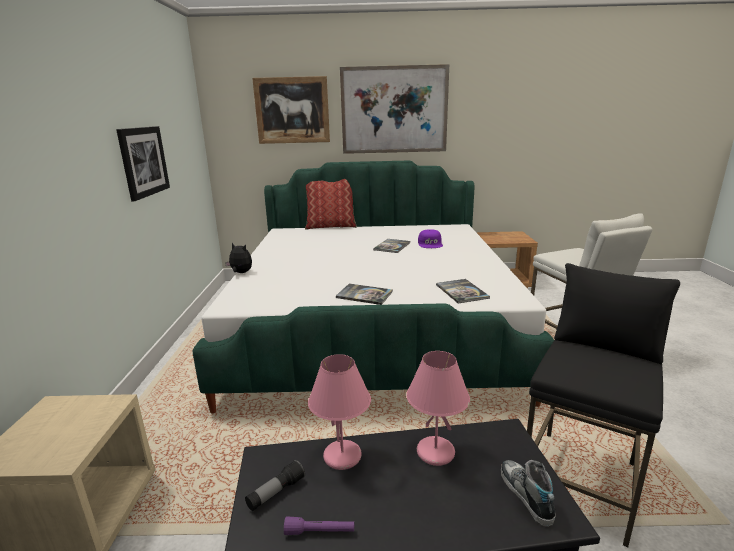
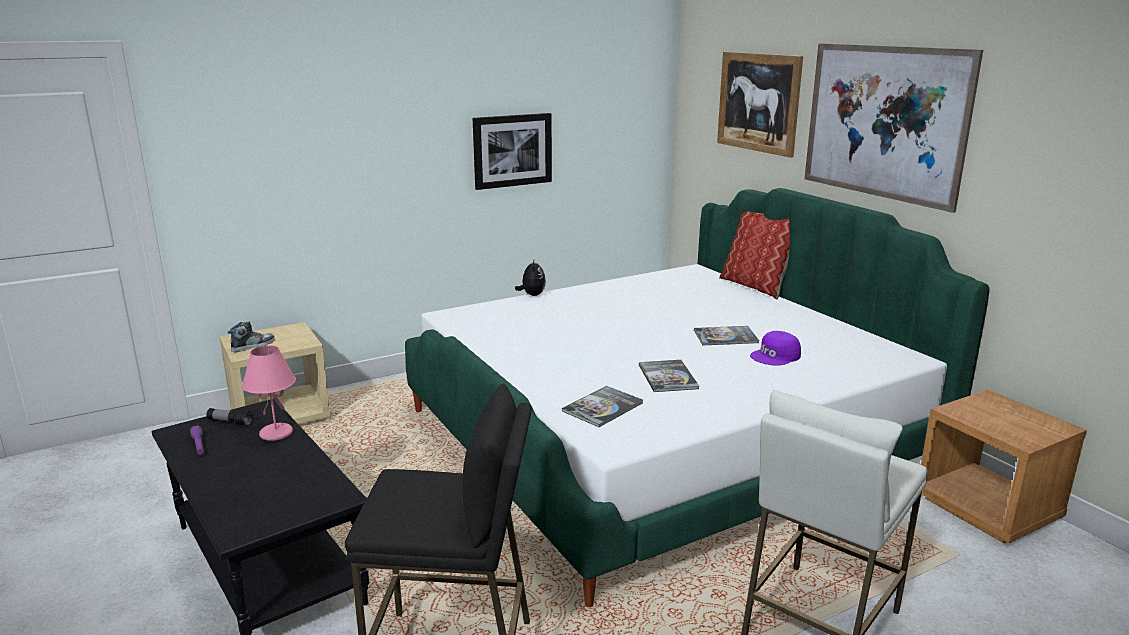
camera: 60 degrees right, 0 degrees up
(364, 295) = (534, 360): book -> book (668, 377)
(434, 453) = (296, 468): pink table lamp -> none
(525, 495) = (258, 515): shoe -> shoe (253, 346)

